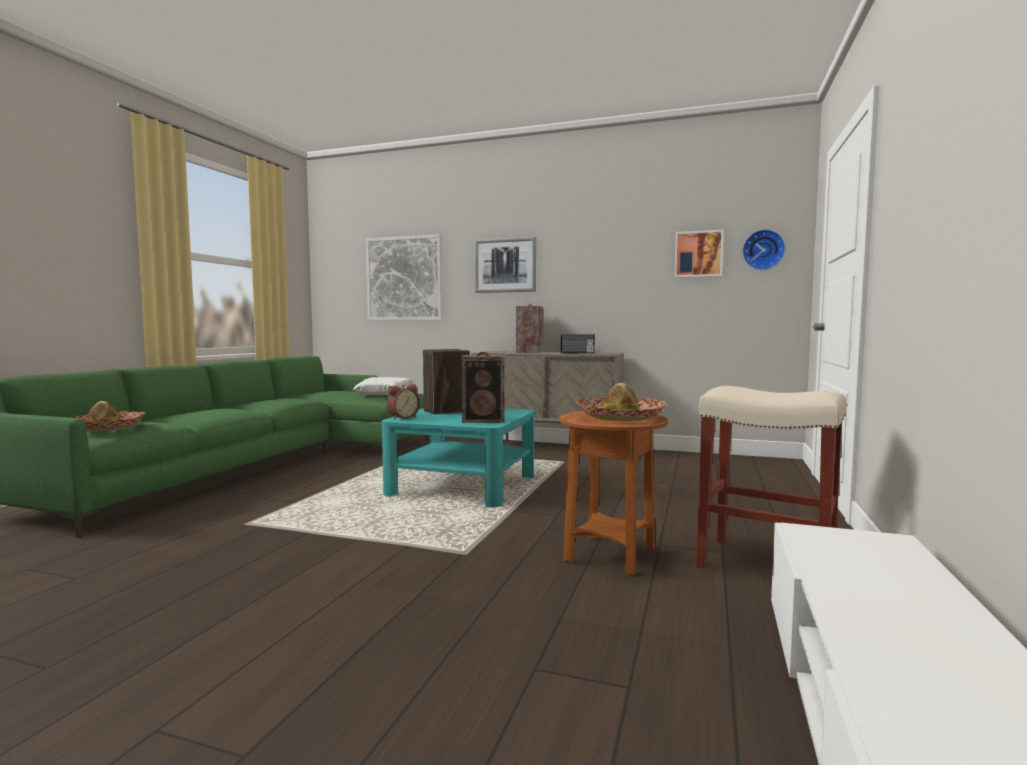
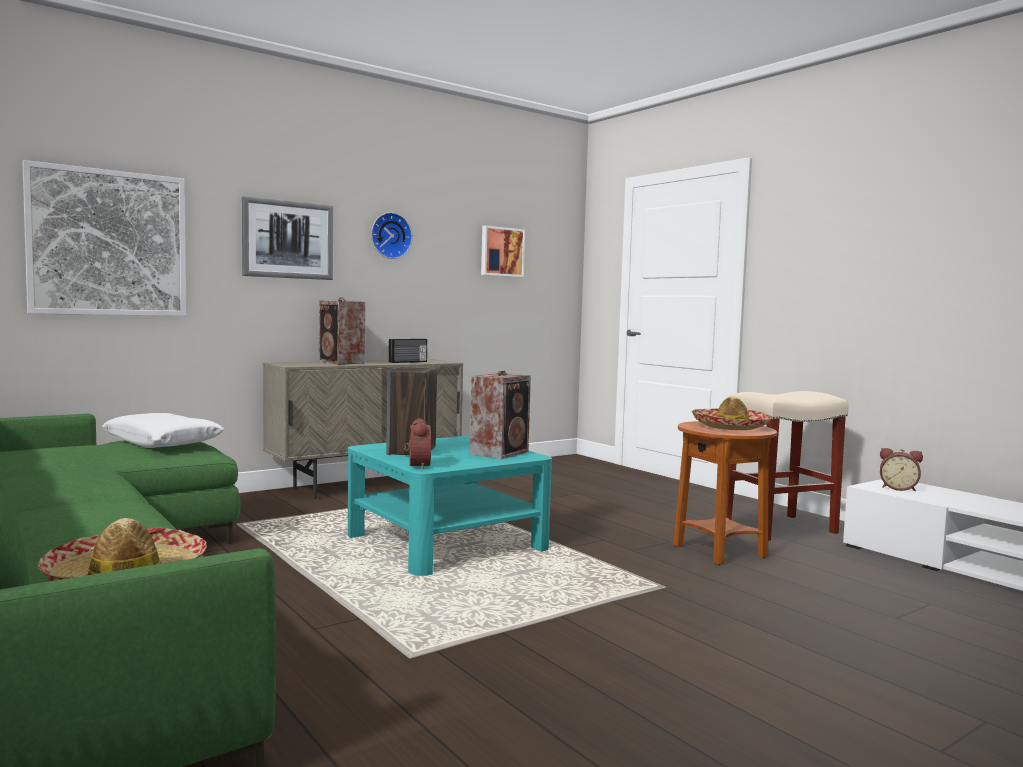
camera: 55 degrees left, 0 degrees up
(763, 250) = (550, 254): wall clock -> wall clock (390, 236)
(842, 544) = (898, 488): none -> alarm clock

